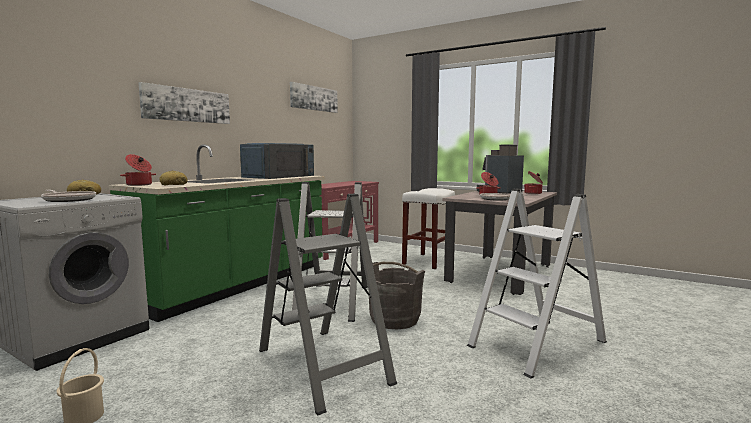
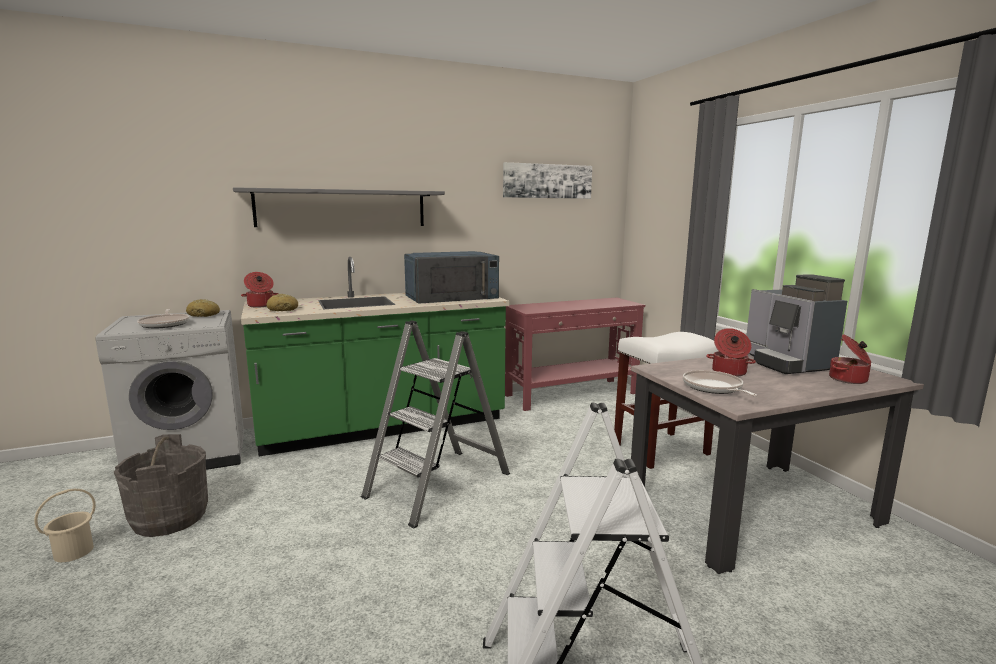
camera: 35 degrees right, 5 degrees up
(187, 105) = (342, 208): picture -> grey shelf
(323, 366) = (289, 585): grey step ladder -> none
(394, 319) = (462, 545): grey bucket -> grey bucket (169, 518)
(500, 192) = (786, 363): coffee machine -> coffee machine turned 90 degrees counterclockwise

